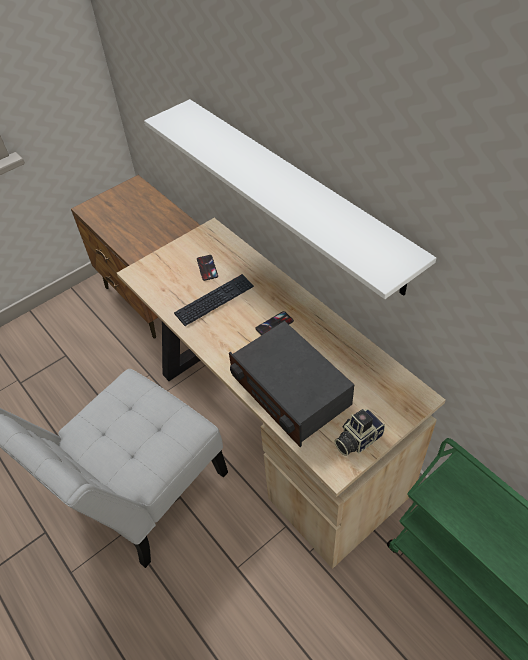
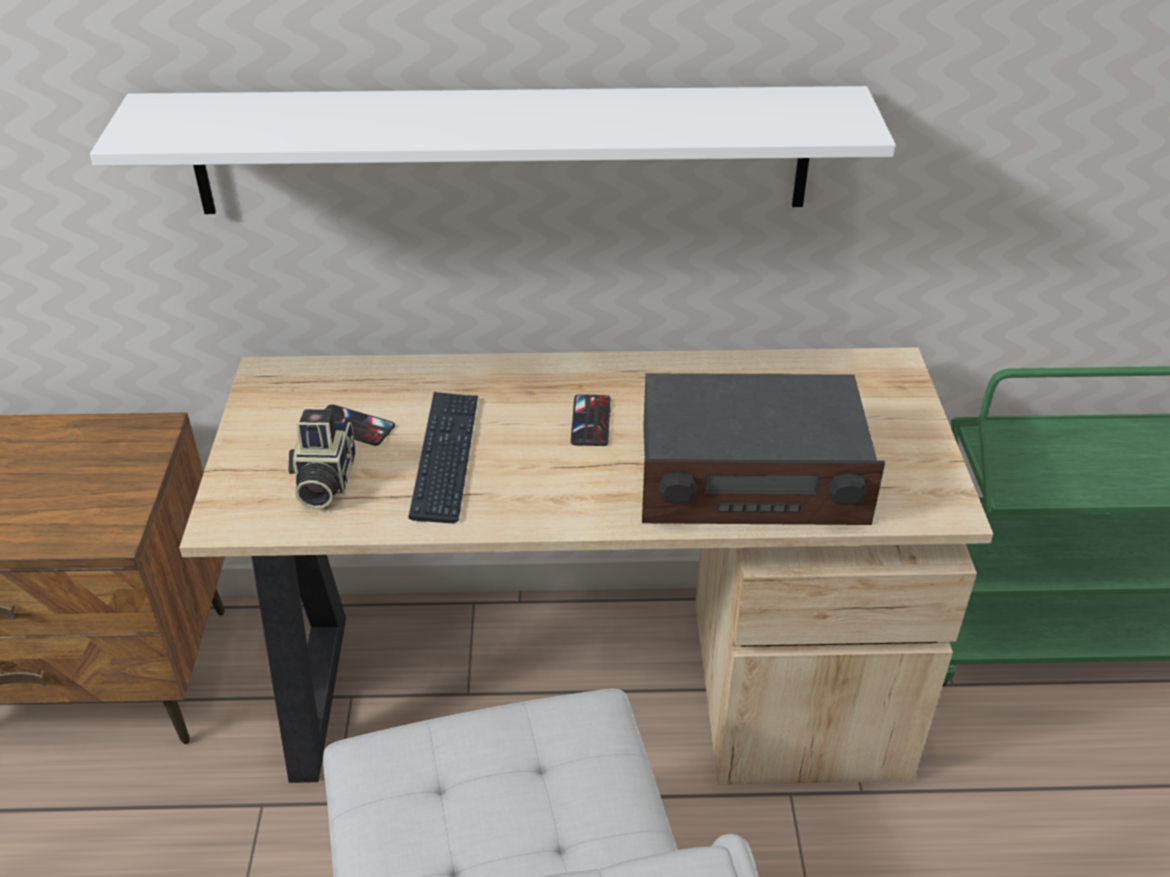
camera: 55 degrees left, 10 degrees down
(357, 439) = (911, 460): camera -> camera (323, 481)

